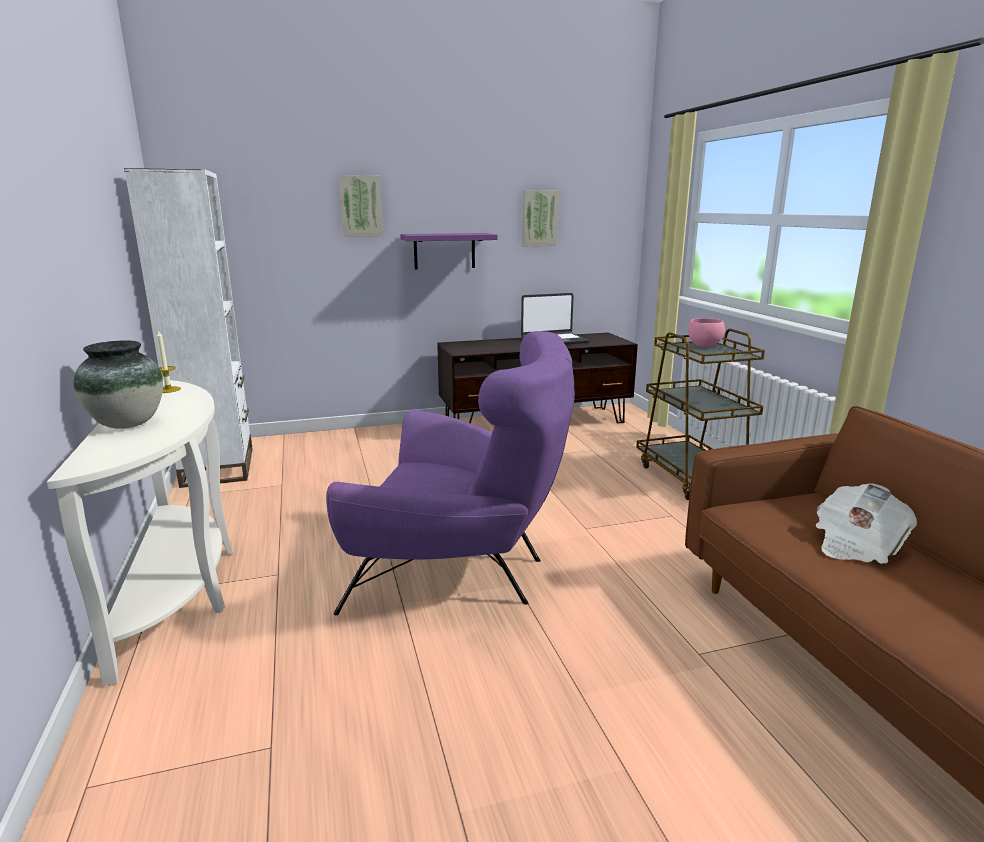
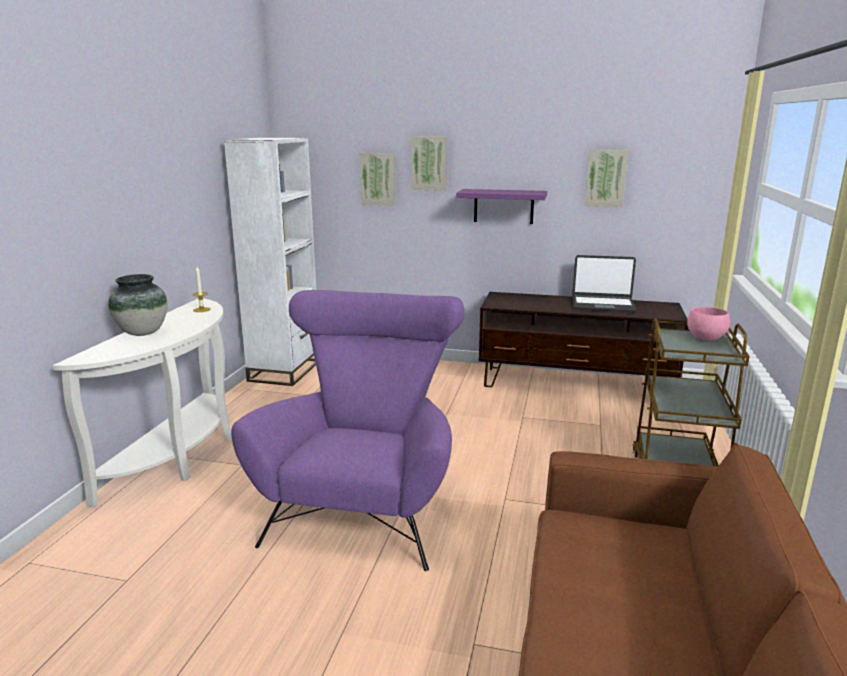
camera: 30 degrees right, 0 degrees up
(300, 226) = (378, 179): none -> picture
(464, 571) = (364, 504): purple armchair -> purple armchair turned 120 degrees counterclockwise
(856, 545) = (640, 592): newspaper -> none

